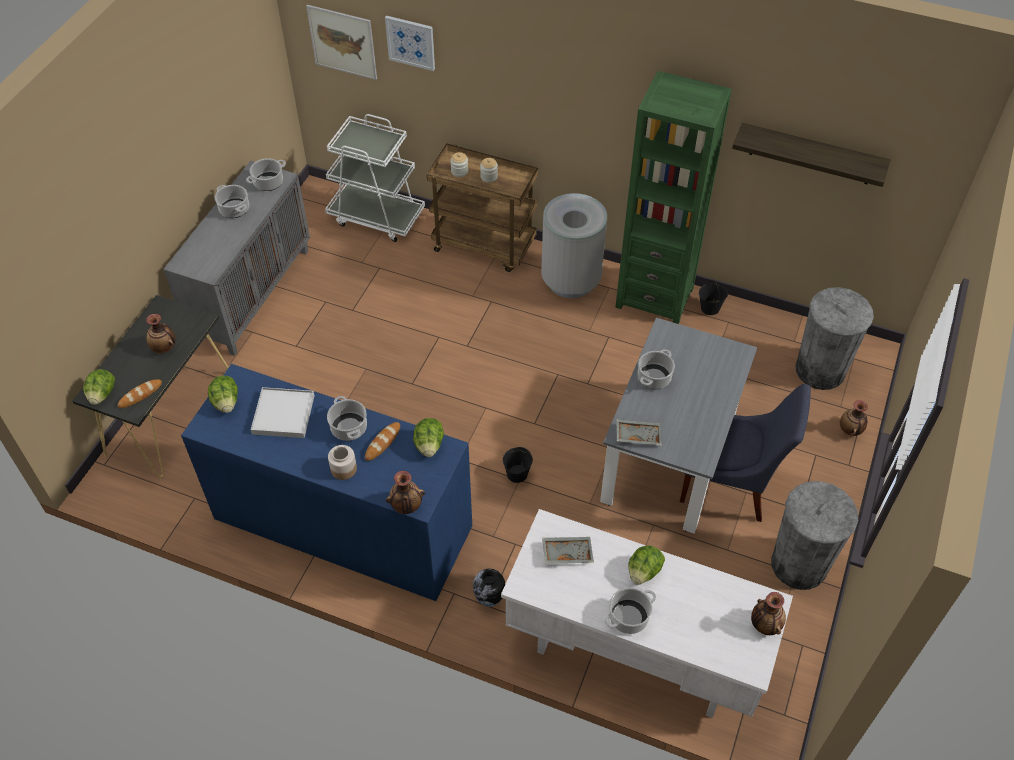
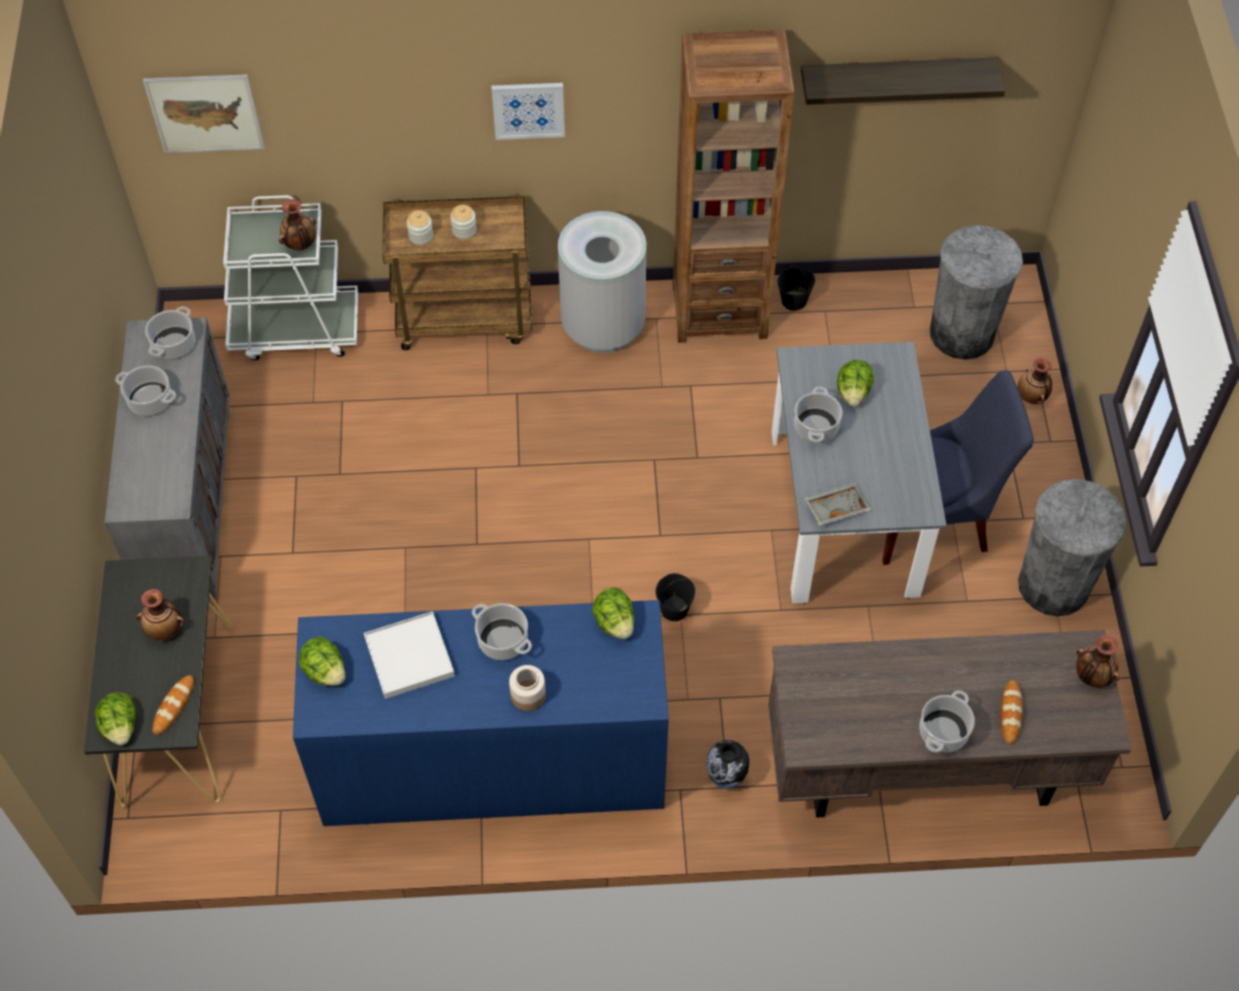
camera: 25 degrees left, 5 degrees up
(382, 442) = (556, 642): bread -> bread (1010, 713)
(406, 506) = (632, 709): vase -> vase (300, 244)
(411, 42) = (314, 87): picture -> picture (528, 109)
(567, 552) = (834, 685): grey tray -> none
(633, 652) = (923, 769): white desk -> brown desk
(643, 572) = (931, 671): lettuce -> lettuce (853, 392)
(654, 297) = (719, 311): green bookcase -> brown bookcase

